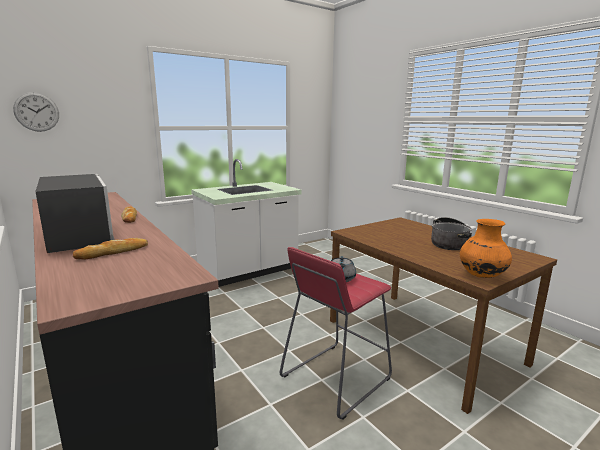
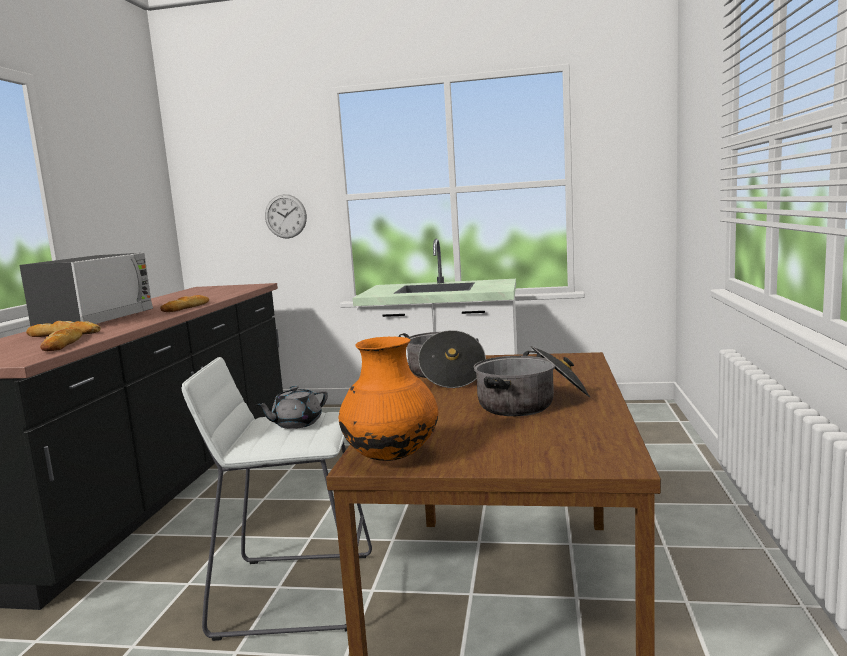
camera: 45 degrees right, 5 degrees down
(36, 112) = (215, 188): wall clock -> wall clock (285, 216)
(161, 259) = (63, 344): none -> bread
(335, 378) = (295, 593): red stool -> white stool
(377, 237) = (443, 375): none -> cooking pot

